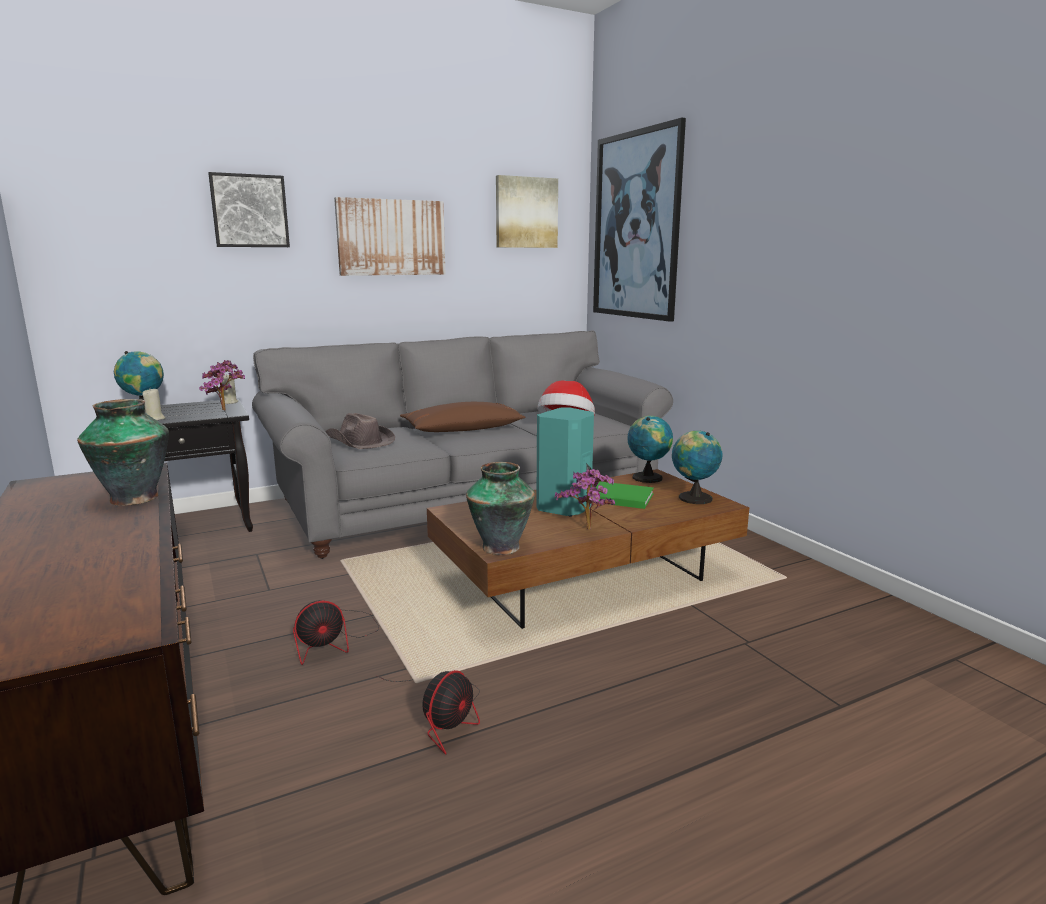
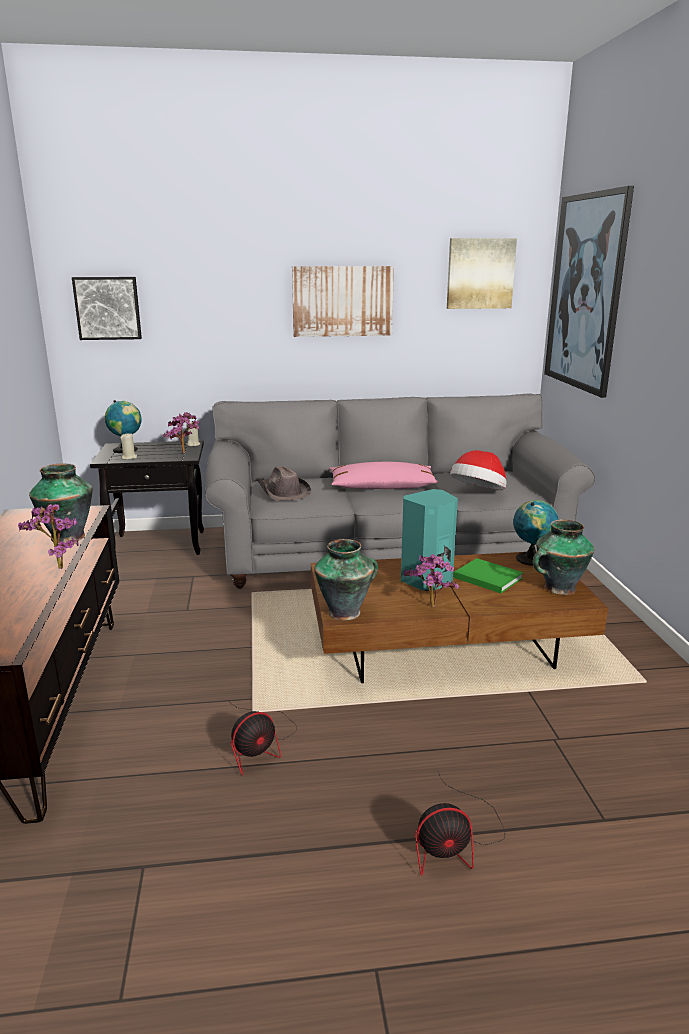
camera: 20 degrees right, 5 degrees up
(143, 530) = (56, 567): none -> potted plant
(249, 211) = (218, 281): picture -> picture (108, 308)
(334, 640) = (212, 663): fan -> fan (454, 841)
(463, 429) = (382, 487): brown pillow -> pink pillow
(693, 498) = (558, 588): globe -> vase

